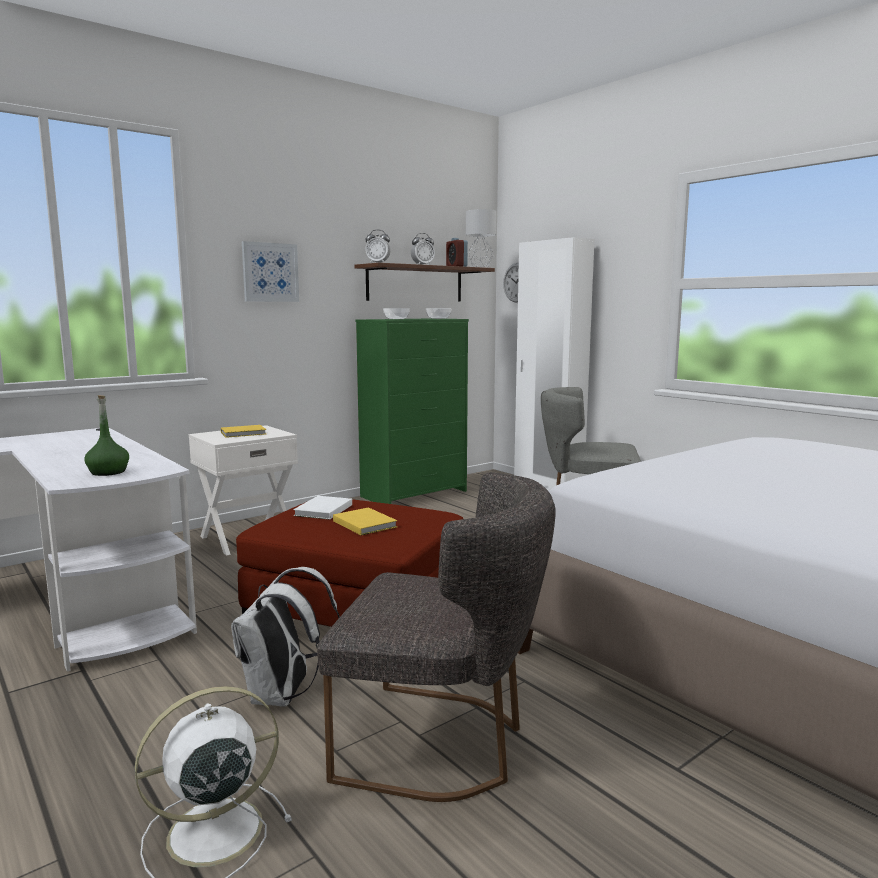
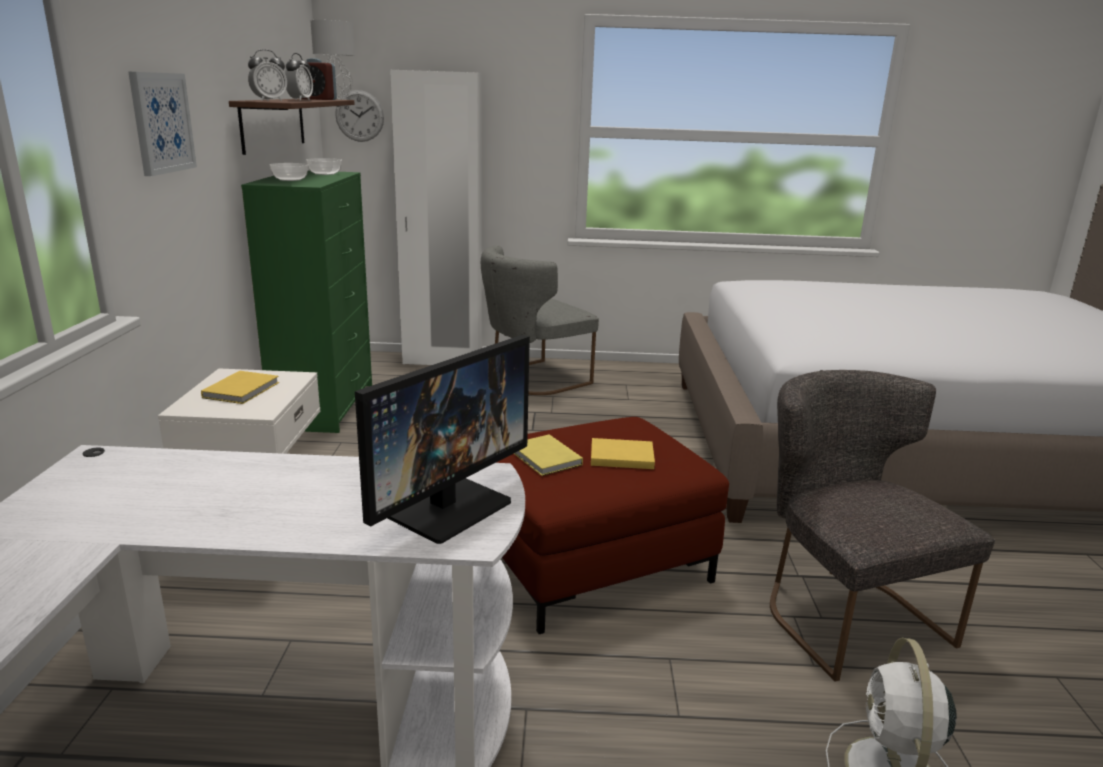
camera: 50 degrees left, 10 degrees up
(108, 472) = (445, 506): green bottle -> monitor
(282, 696) = (696, 657): white backpack -> none
(322, 510) = (545, 458): white book -> yellow book
(442, 743) = (842, 613): grey chair -> grey chair turned 75 degrees counterclockwise

